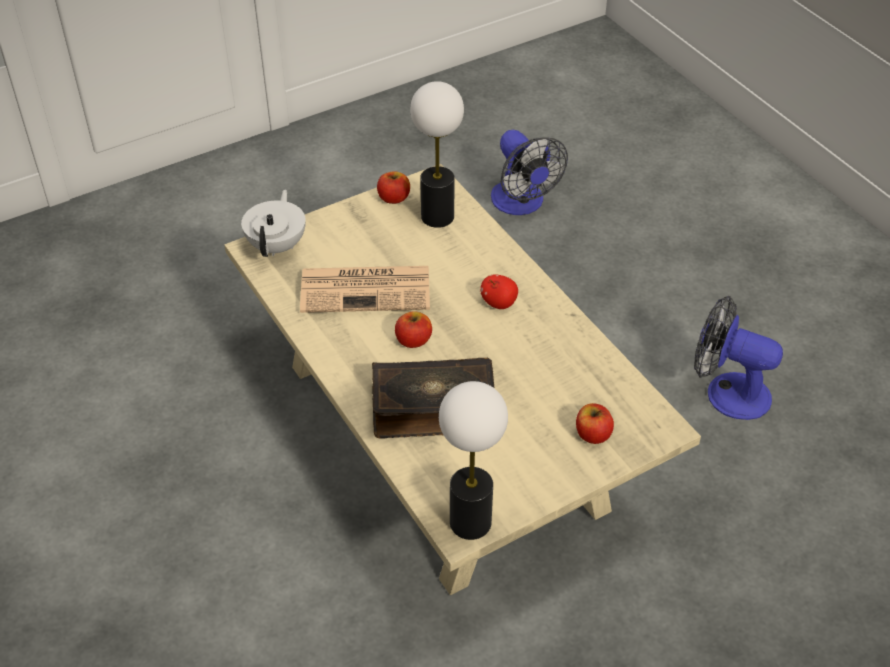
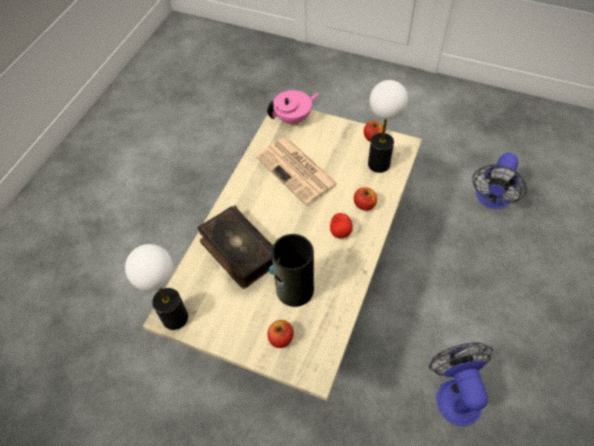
camera: 55 degrees right, 10 degrees up
(277, 245) = (293, 118): white teapot -> pink teapot
(413, 340) = (279, 213): apple -> apple (364, 204)
(539, 387) = (294, 290): none -> vase

